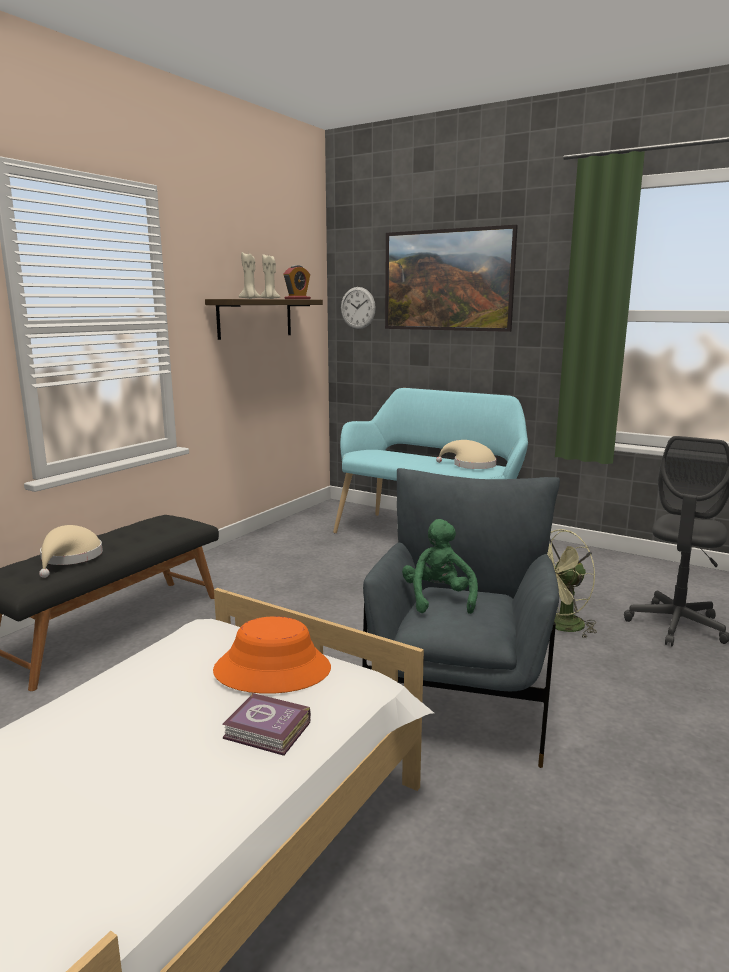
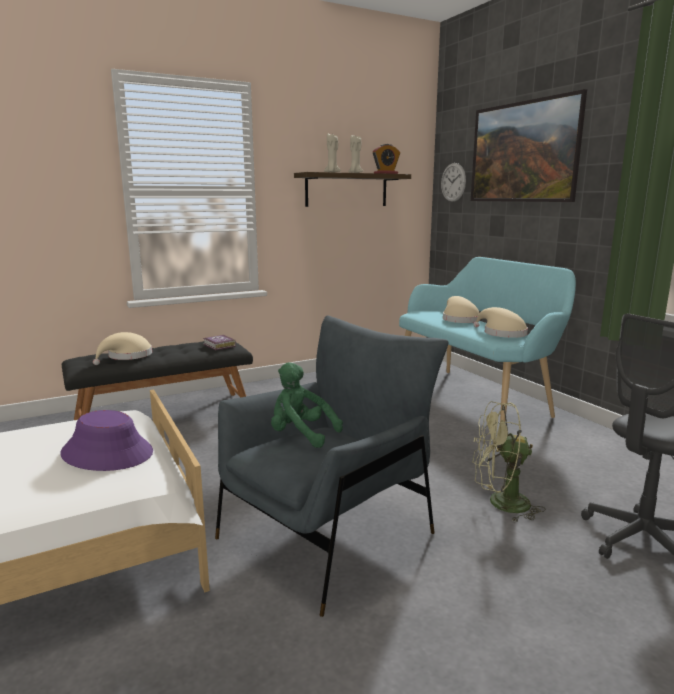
camera: 30 degrees right, 0 degrees up
(268, 731) = (35, 491): book -> book (219, 345)
(272, 670) = (108, 453): orange hat -> purple hat
(410, 456) = (459, 319): none -> beige hat
(438, 599) = (301, 435): green plush toy -> green plush toy turned 90 degrees counterclockwise

